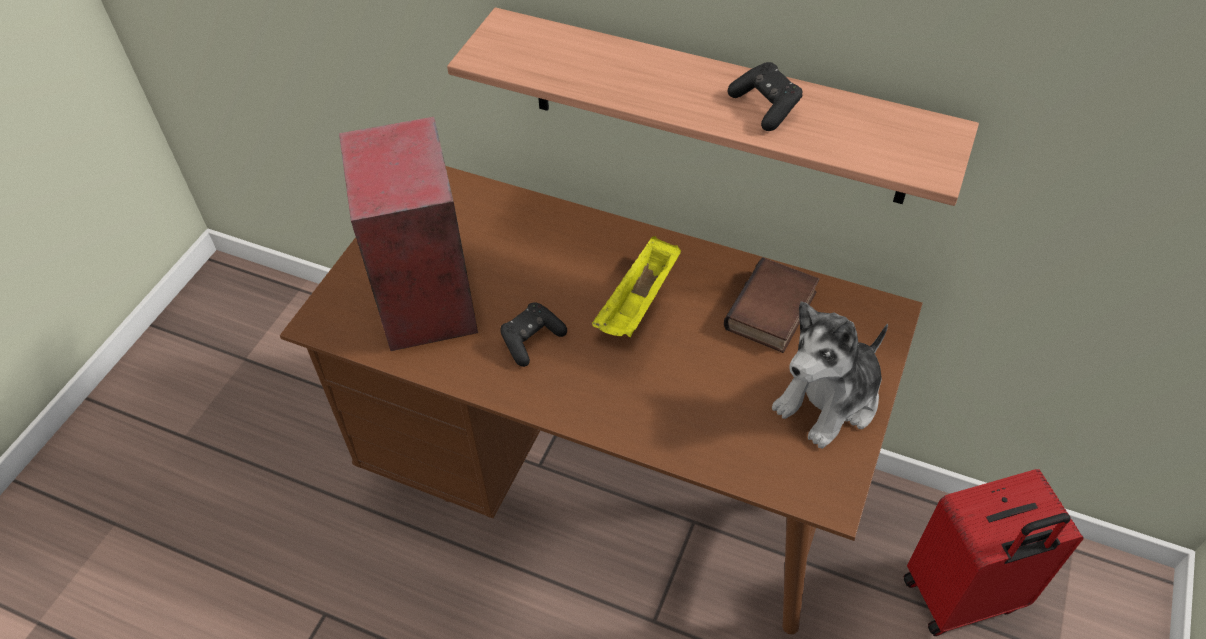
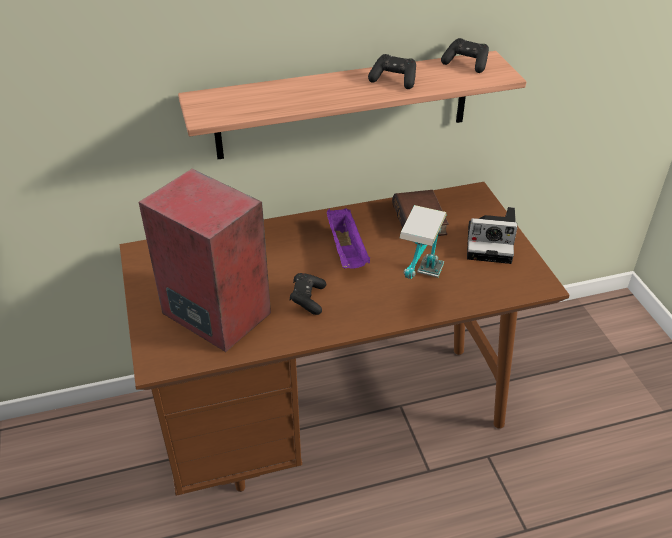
camera: 40 degrees left, 10 degrees down
(638, 303) = (347, 251): yellow tray -> purple tray
(666, 410) = (420, 291): none -> table lamp
(829, 400) = (492, 244): plush toy -> camera
(901, 126) = (466, 64): none -> black game controller
(963, 597) = (560, 356): red suitcase -> none

